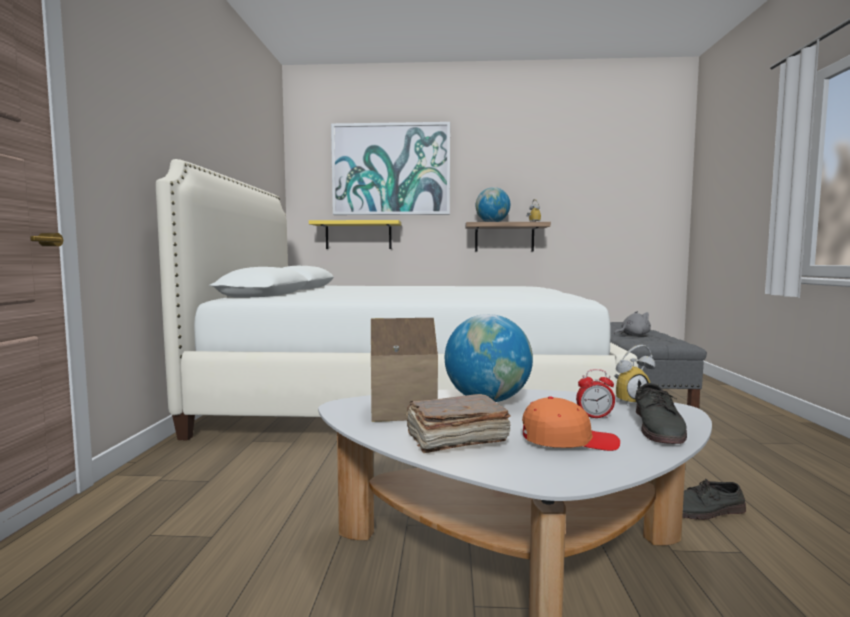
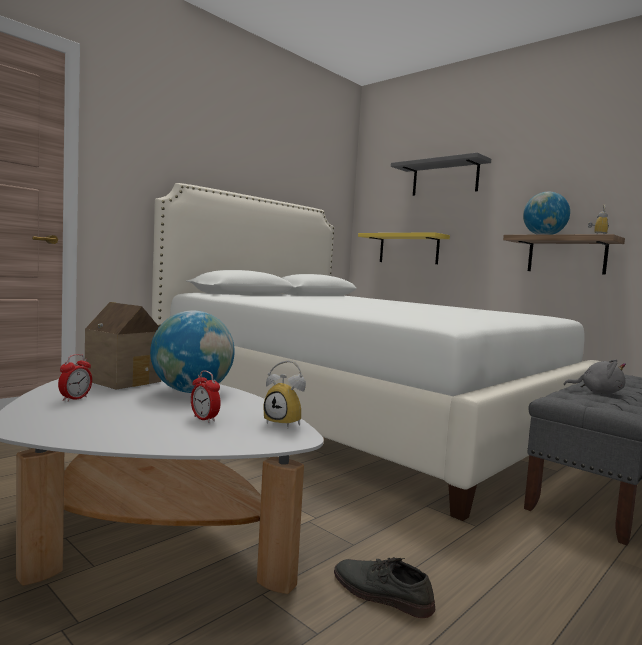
camera: 40 degrees right, 0 degrees up
(391, 169) = (445, 178): picture -> grey shelf
(454, 439) = (75, 399): brown book -> alarm clock
(568, 440) = (120, 420): orange cap -> none
(659, 427) = (211, 438): grey shoe -> none

